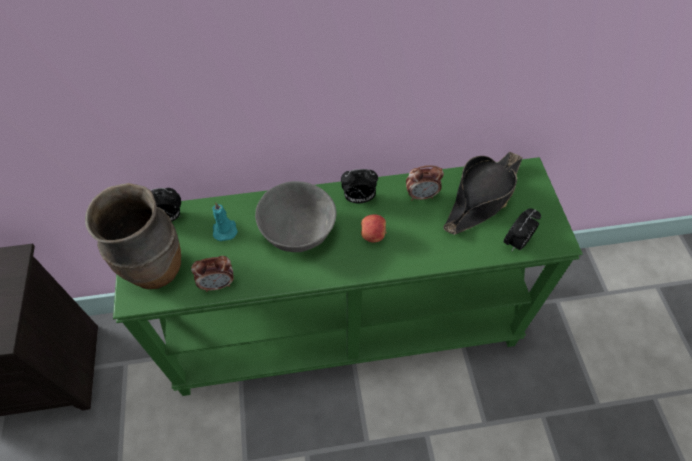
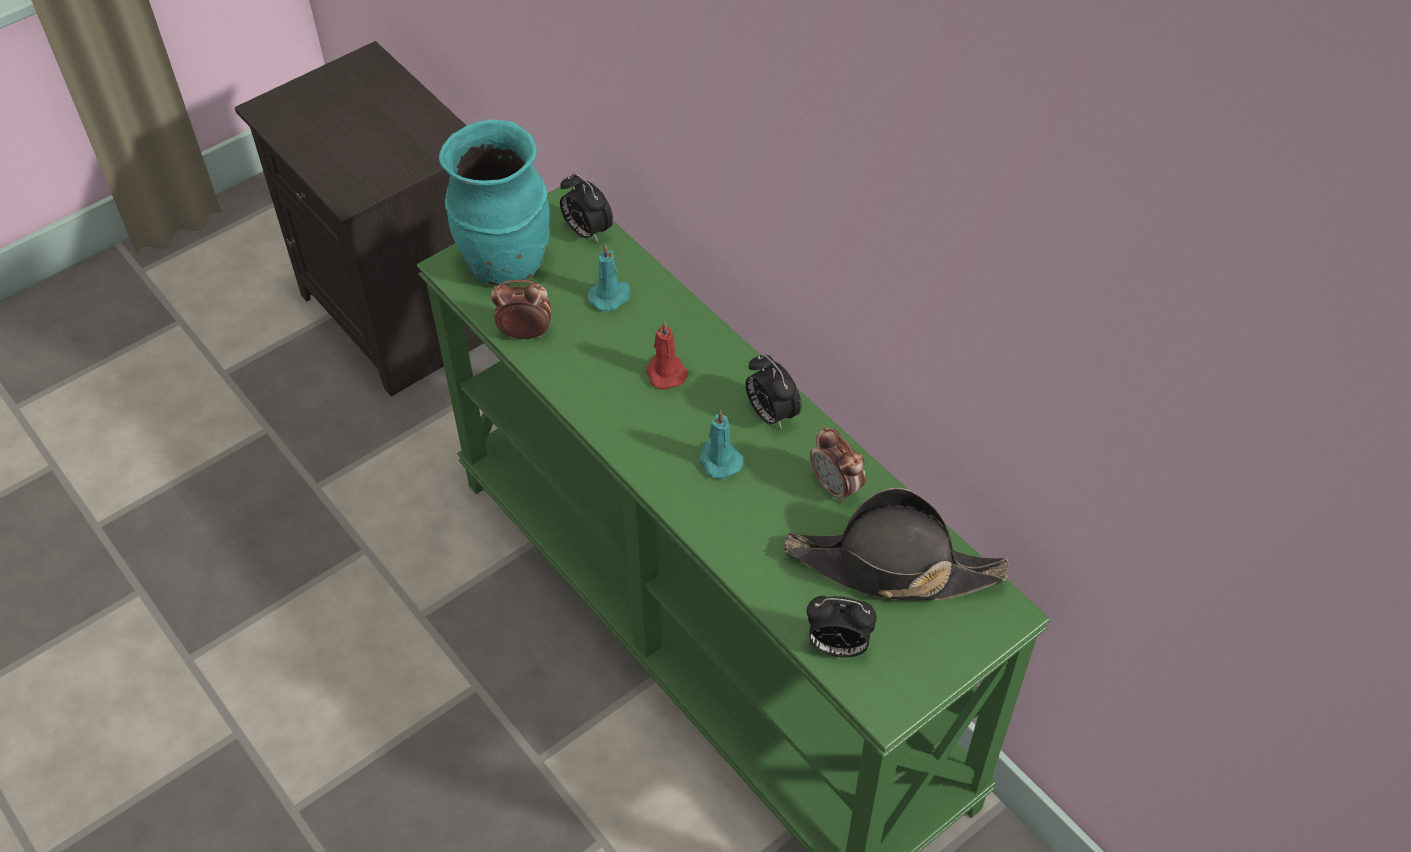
camera: 60 degrees right, 5 degrees down
(155, 269) = (505, 263): brown vase -> turquoise vase
(218, 284) = (525, 334): alarm clock -> alarm clock turned 135 degrees clockwise
(298, 230) = (665, 372): grey bowl -> red candle
(373, 235) = (719, 460): apple -> turquoise candle

